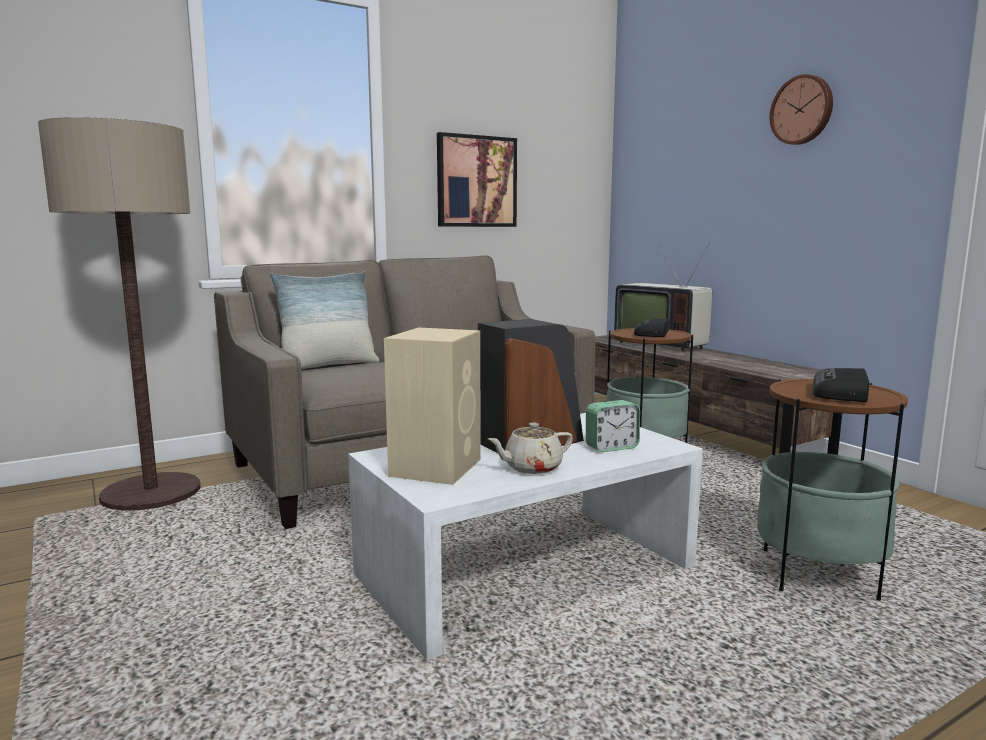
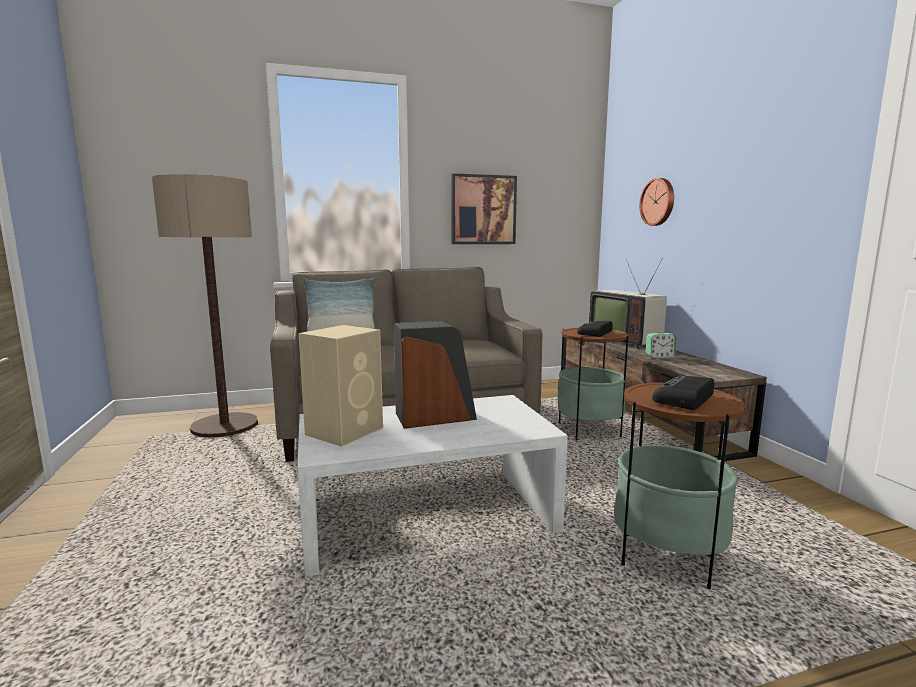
camera: 15 degrees right, 0 degrees up
(531, 468) = (412, 438): beige teapot -> none
(611, 447) = (492, 427): alarm clock -> alarm clock (659, 357)
(802, 110) = (740, 144): wall clock -> wall clock (658, 202)

